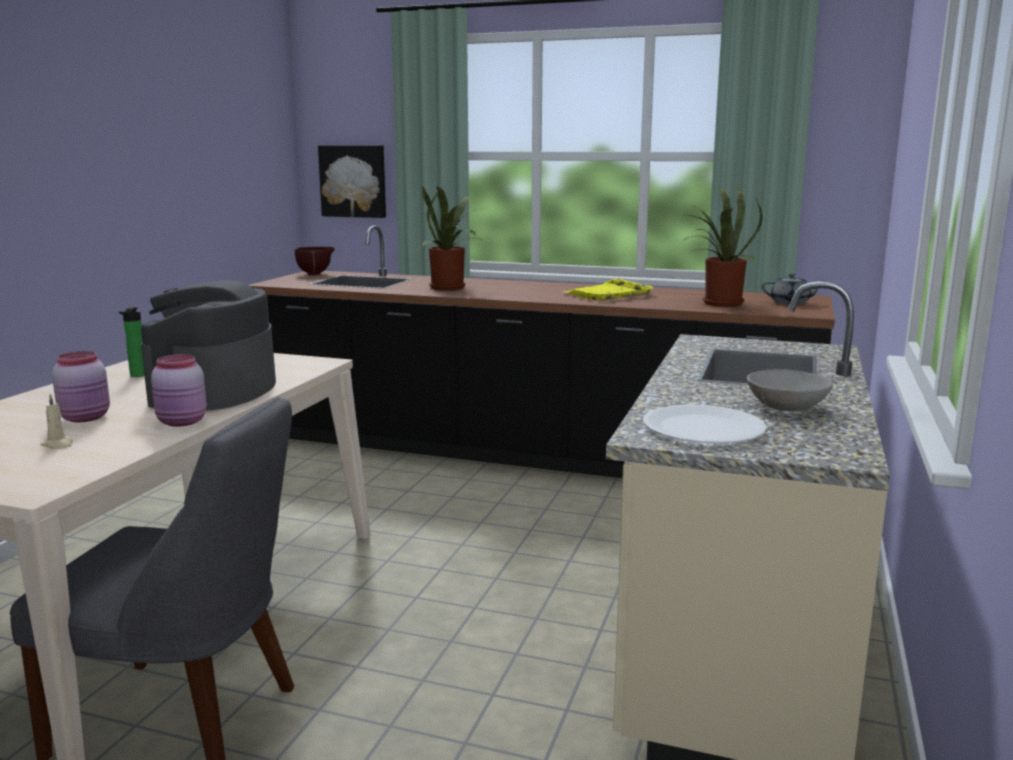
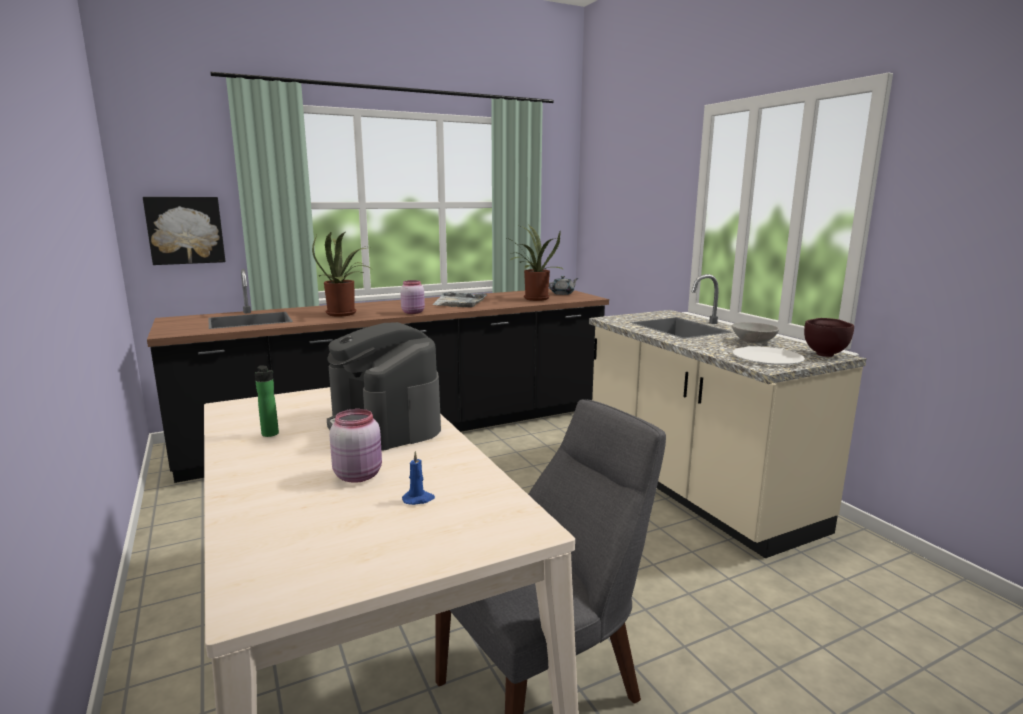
camera: 45 degrees left, 0 degrees up
(58, 445) = (418, 499): beige candle -> blue candle
(182, 422) = (447, 450): pink jar -> pink jar (413, 312)
(316, 274) = (182, 320): brown bowl -> brown bowl (825, 354)
(608, 294) = (459, 302): yellow tray -> grey tray

